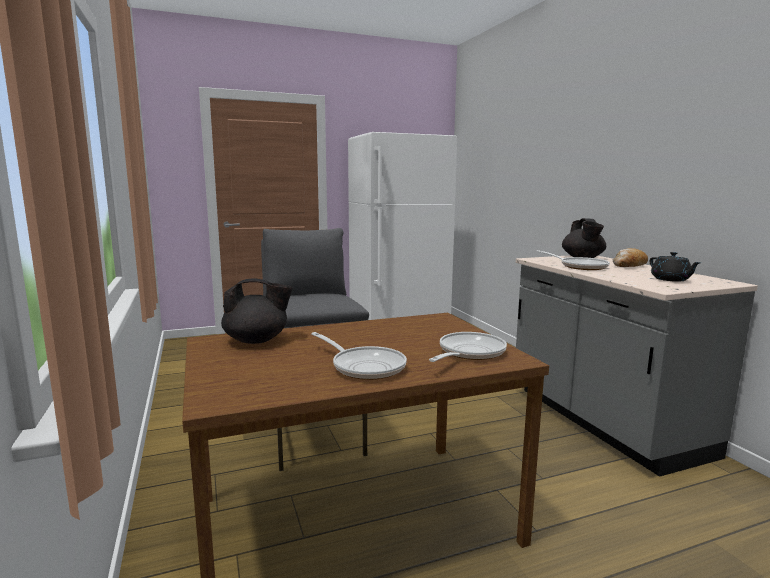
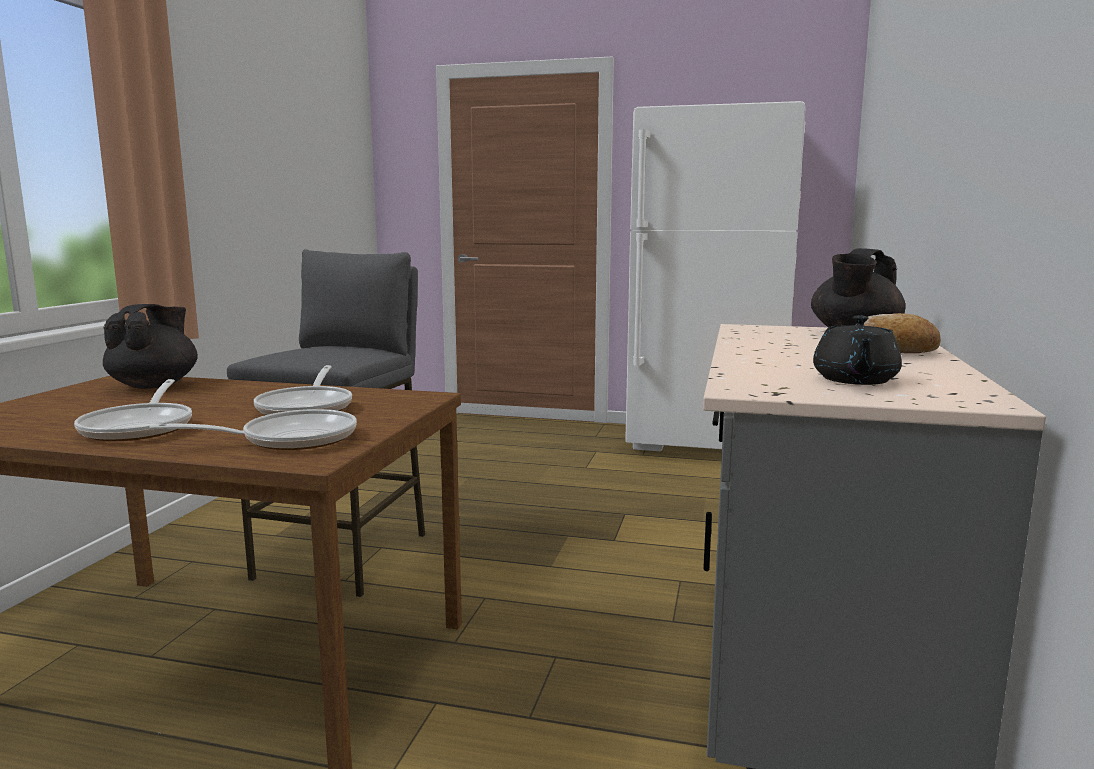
camera: 35 degrees right, 0 degrees up
(257, 340) = (155, 385): black teapot -> black teapot turned 105 degrees counterclockwise
(580, 266) = (772, 344): frying pan -> frying pan (307, 408)

